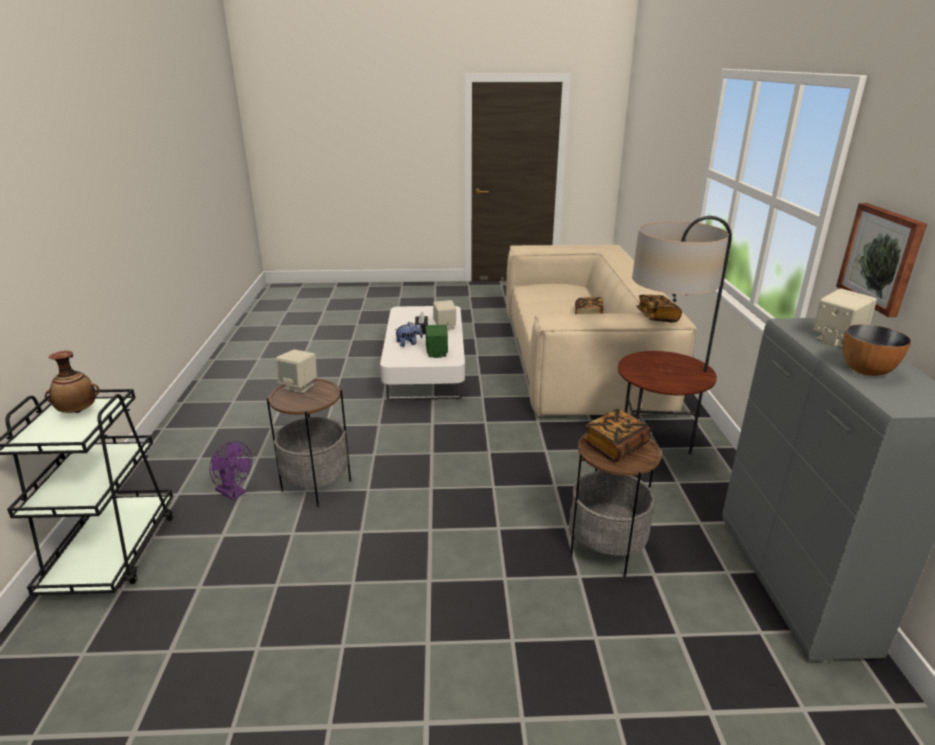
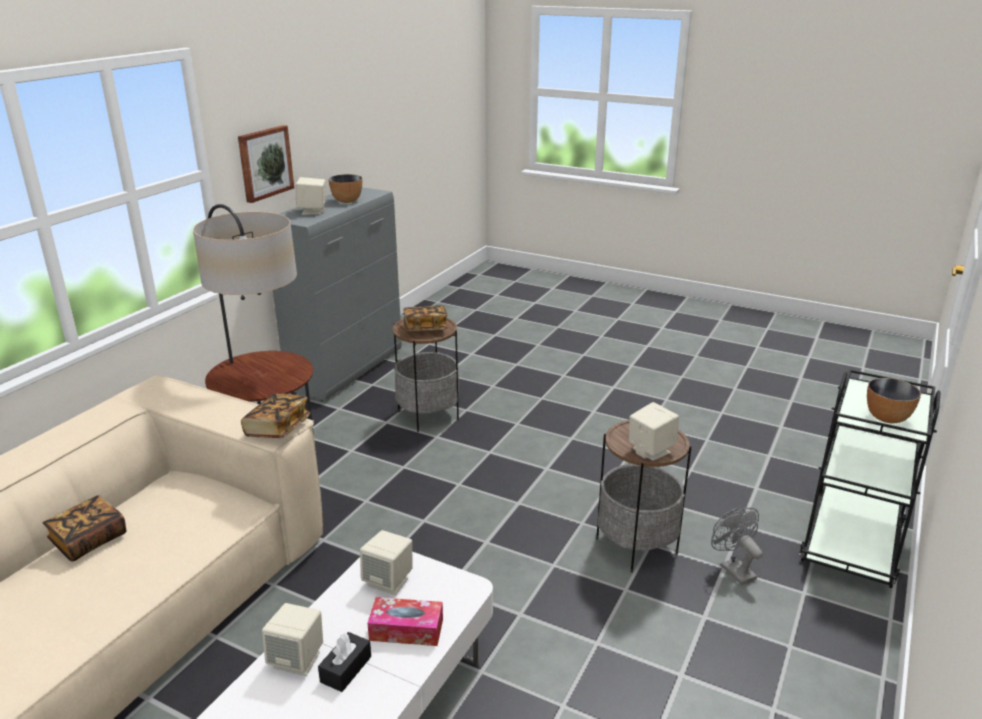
camera: 150 degrees left, 0 degrees up
(78, 411) = (886, 418): vase -> bowl
(234, 493) = (733, 569): purple fan -> grey fan
(409, 343) = (406, 629): plush toy -> tissue box
(436, 353) = (389, 581): green speaker -> beige speaker
(657, 317) = (158, 397): book -> book (278, 428)

